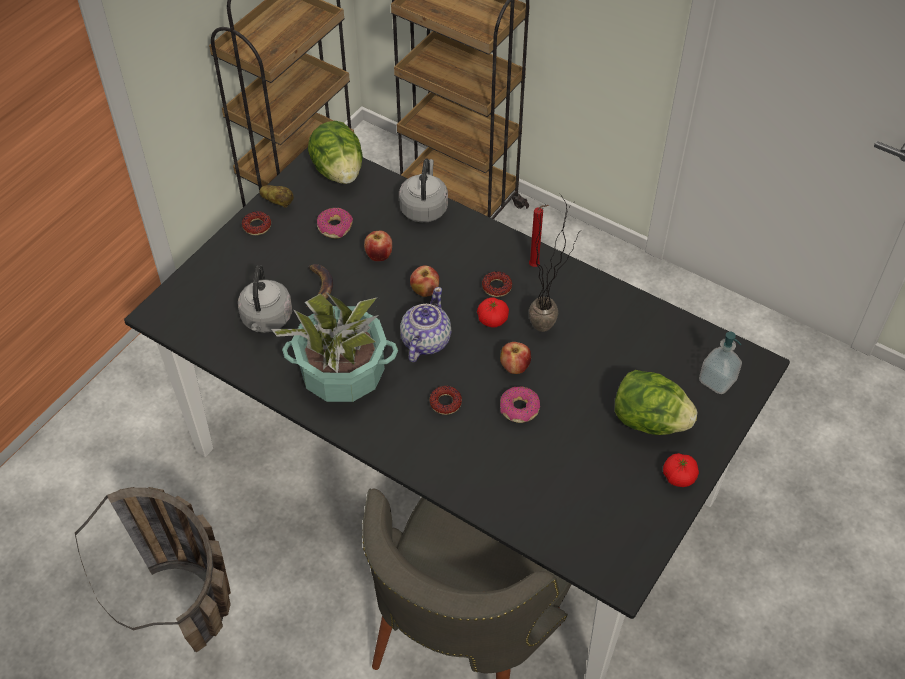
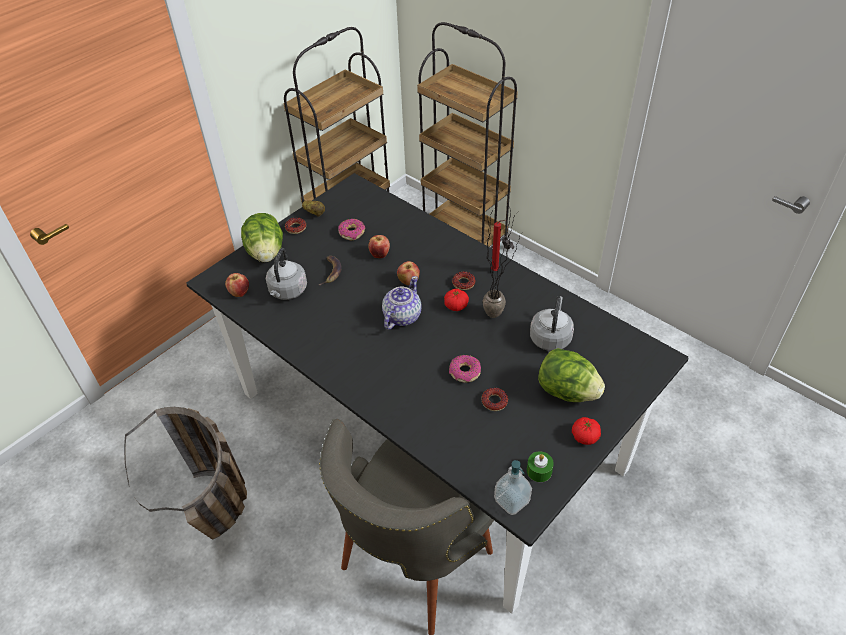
camera: 10 degrees right, 5 degrees down
(338, 171) = (362, 196): lettuce -> lettuce (266, 253)
(342, 373) = (335, 334): potted plant -> none
(424, 207) = (420, 224): grey kettle -> grey kettle (550, 337)
(445, 403) = (408, 362): donut -> donut (494, 401)
(515, 367) = (467, 341): apple -> apple (239, 293)
(630, 526) = (539, 471): none -> green candle
(717, 380) = (626, 366): soap dispenser -> soap dispenser (511, 500)

